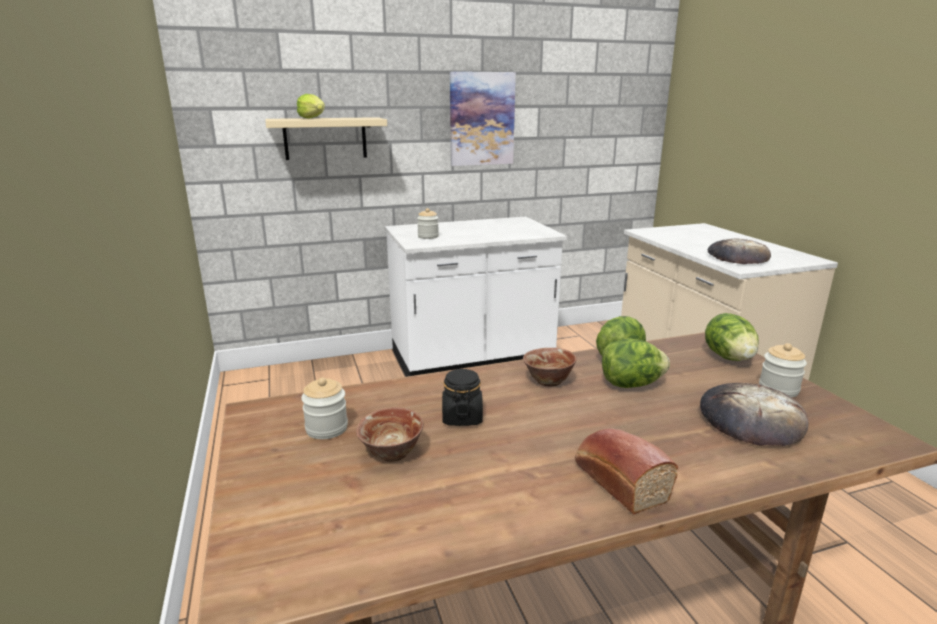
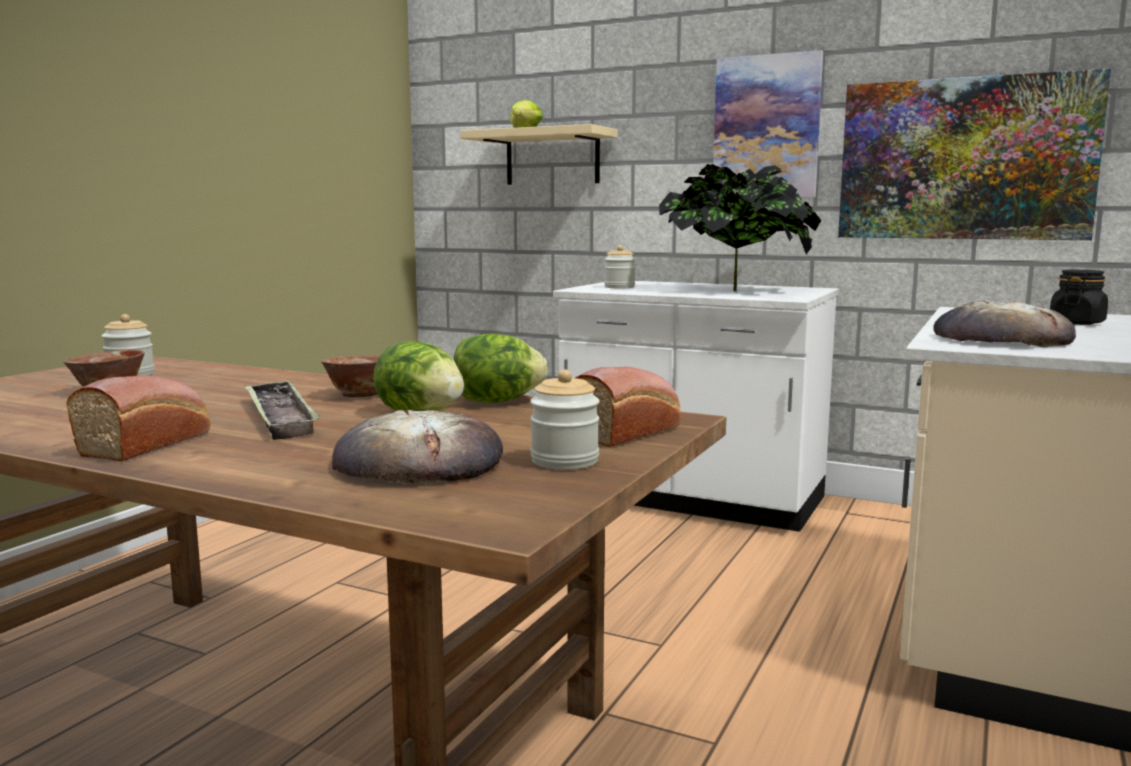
camera: 45 degrees right, 10 degrees down
(462, 417) = (215, 392): black jar -> black jar (1077, 323)
(498, 229) = (736, 290): none -> potted plant
(584, 140) = (964, 159): none -> picture
(585, 420) = (280, 417): none -> tray
(729, 357) = (628, 432): lettuce -> bread

